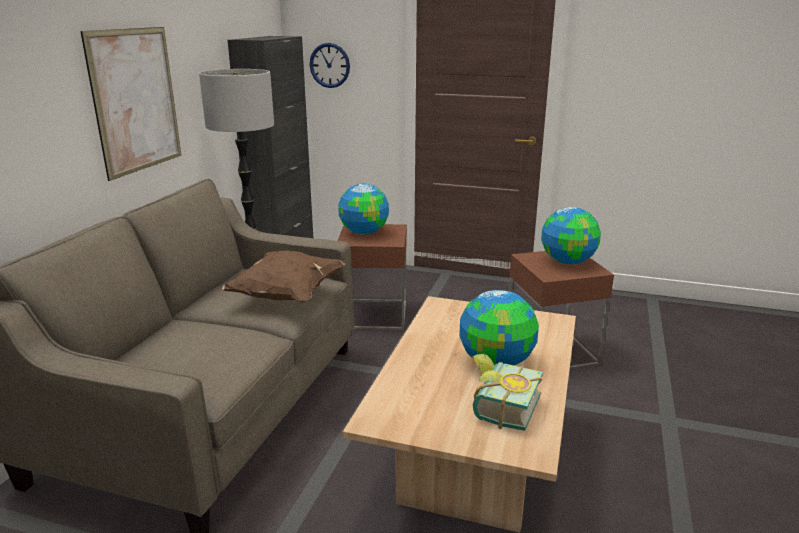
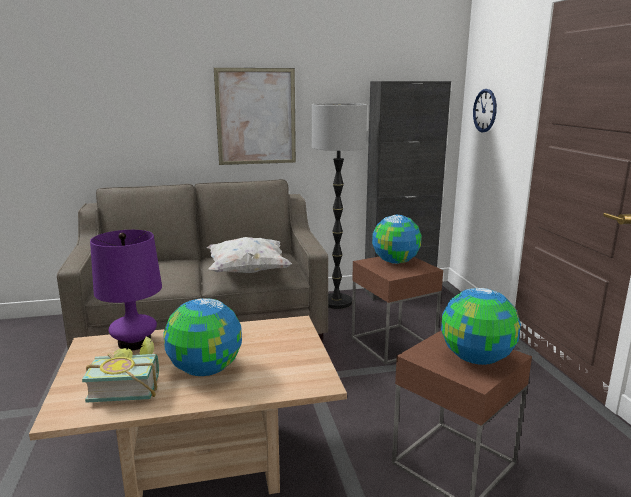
camera: 60 degrees right, 5 degrees down
(287, 295) = (247, 272): brown pillow -> white pillow
(400, 391) = (134, 342): none -> purple table lamp

